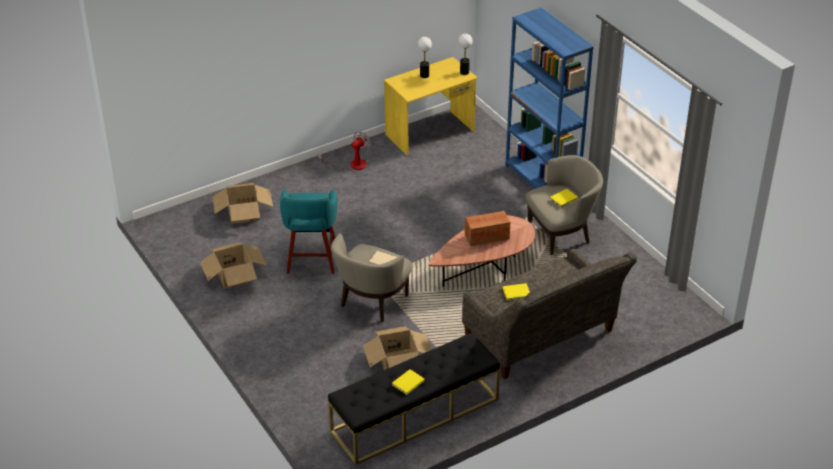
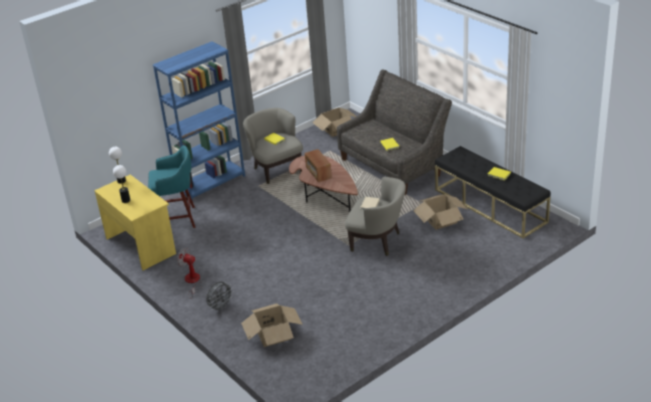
camera: 95 degrees left, 5 degrees down
(234, 275) = (365, 320): cardboard box -> cardboard box (336, 129)
(302, 182) = (220, 307): none -> grey fan
(311, 259) = (332, 281): turquoise stool -> turquoise stool (178, 219)

